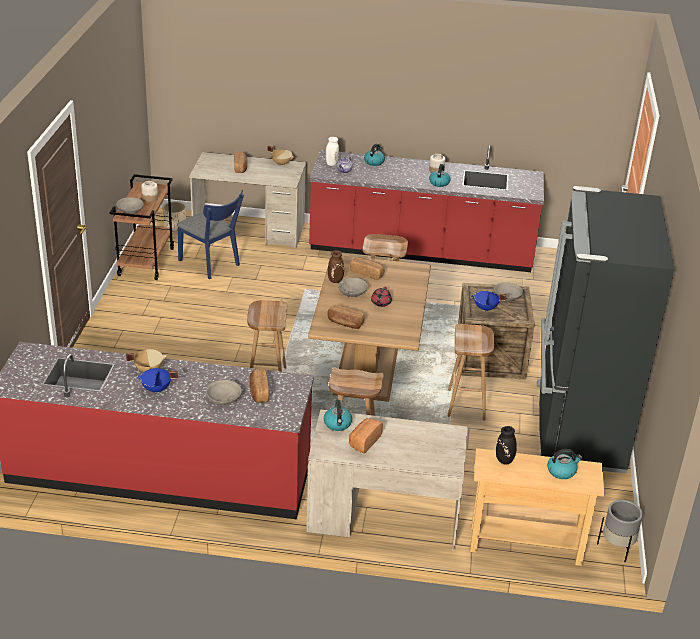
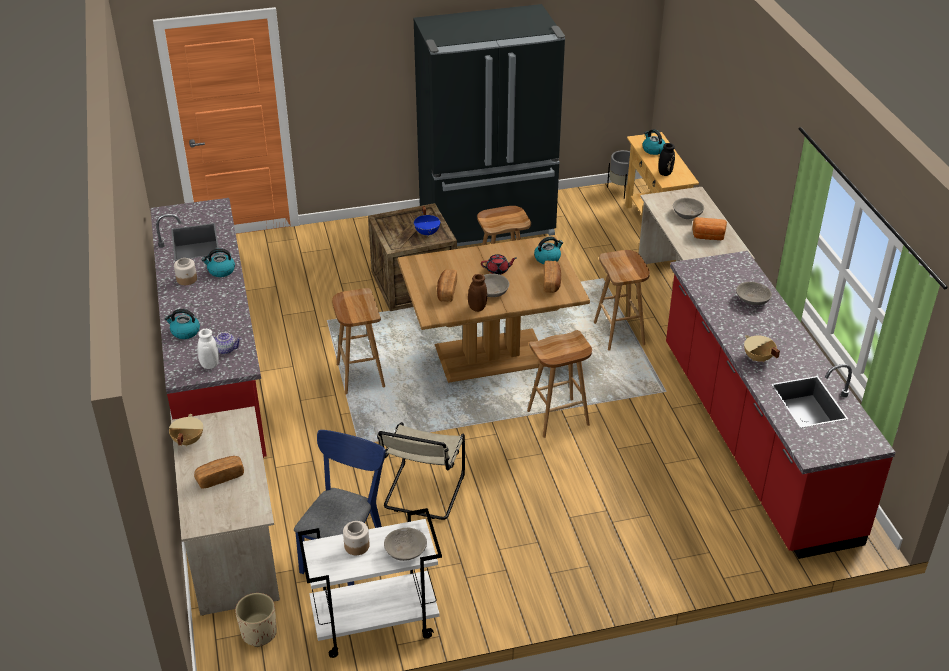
camera: 110 degrees left, 5 degrees up
(146, 261) = (374, 624): brown cart -> white cart
(156, 389) = (780, 342): blue cooking pot -> none
(236, 302) = (423, 493): none -> beige chair
(258, 392) = (723, 284): bread -> none
(337, 424) = (699, 254): kettle -> kettle (547, 258)
(507, 297) = (396, 224): grey bowl -> grey bowl (687, 214)

